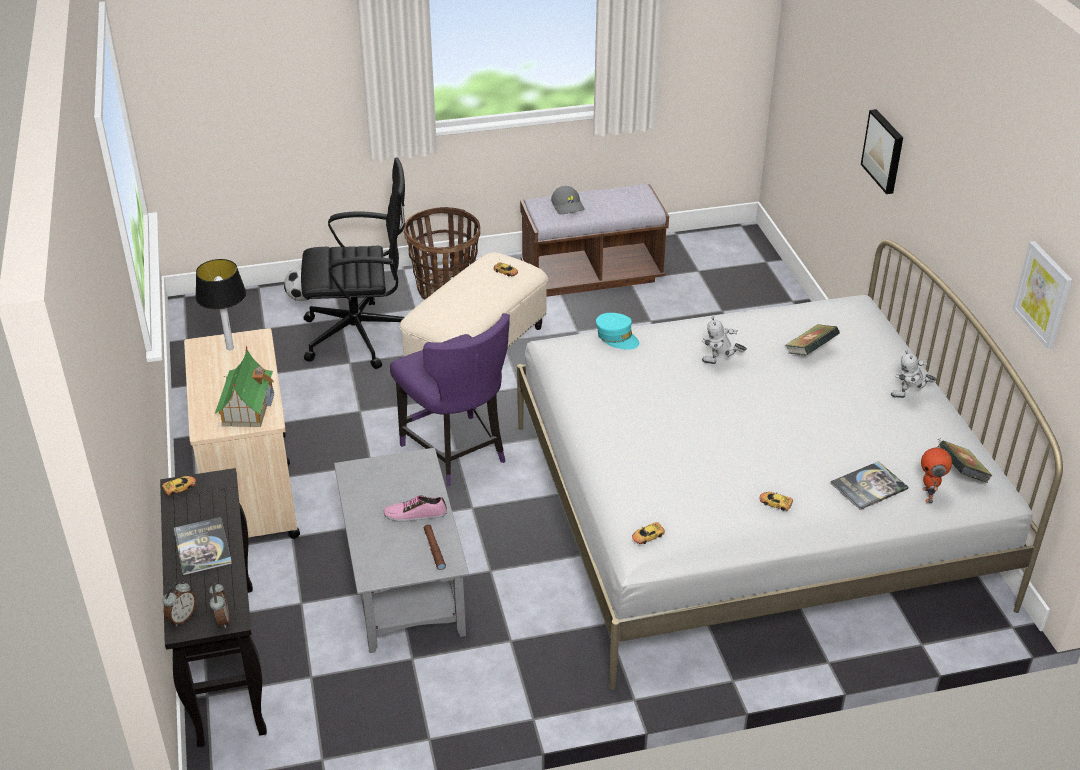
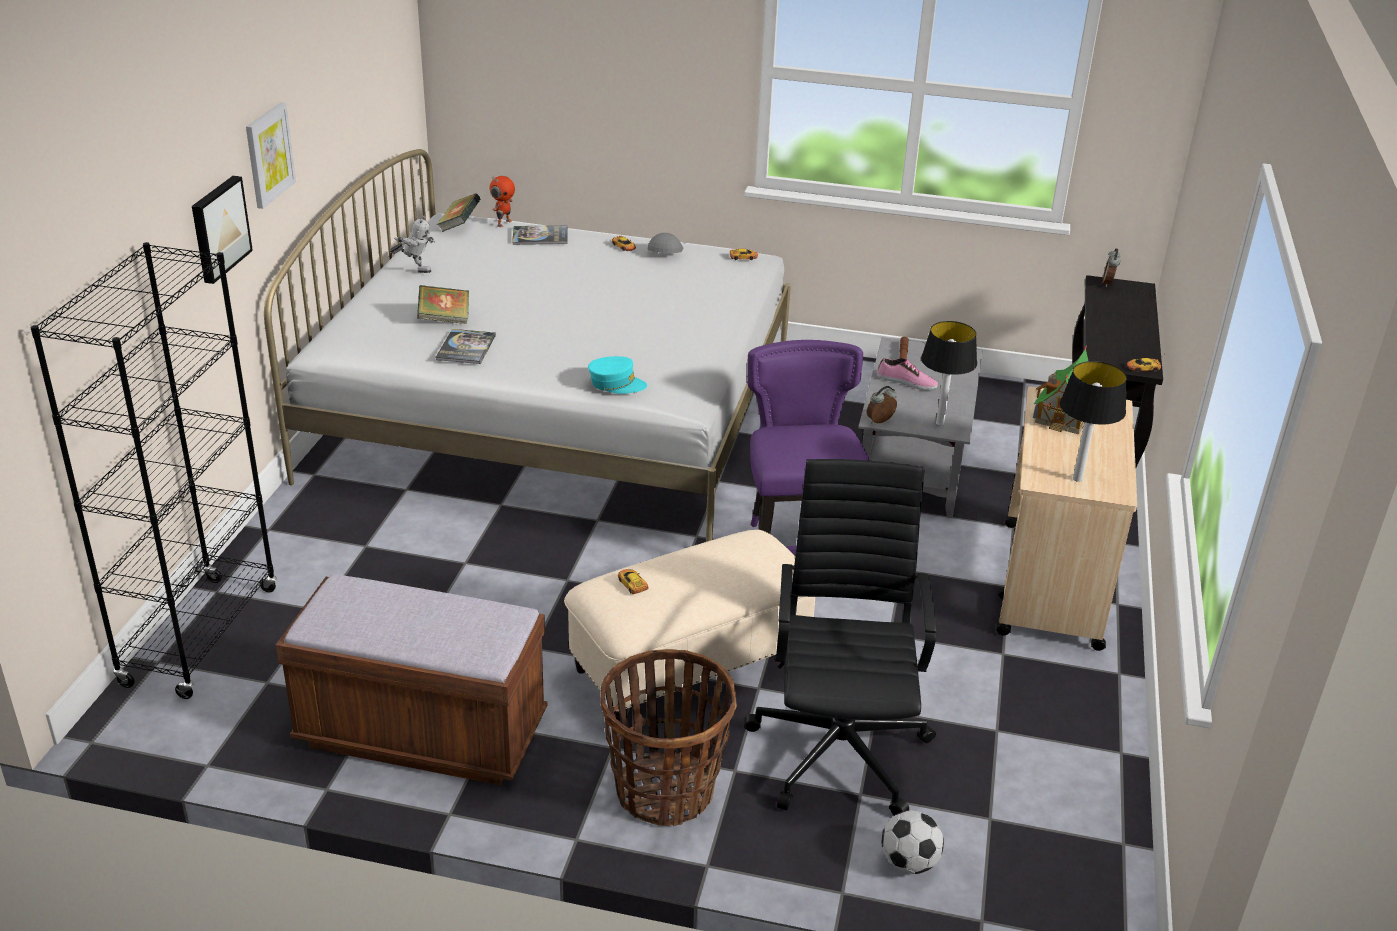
camera: 155 degrees left, 5 degrees down
(182, 618) = (1141, 292): alarm clock -> alarm clock (880, 422)
(202, 547) = (1122, 325): book -> book (466, 348)
(361, 336) = (840, 748): black office chair -> black office chair turned 75 degrees clockwise
(366, 473) = (940, 423): none -> table lamp
(568, 206) = (456, 628): grey cap -> grey cap (664, 251)
(617, 337) = (616, 384): turquoise cap -> turquoise cap turned 120 degrees clockwise
(720, 364) = (543, 334): toy robot -> none
(764, 278) = (201, 636): none -> black bookcase
(1044, 294) = (375, 77): picture -> picture (269, 155)

